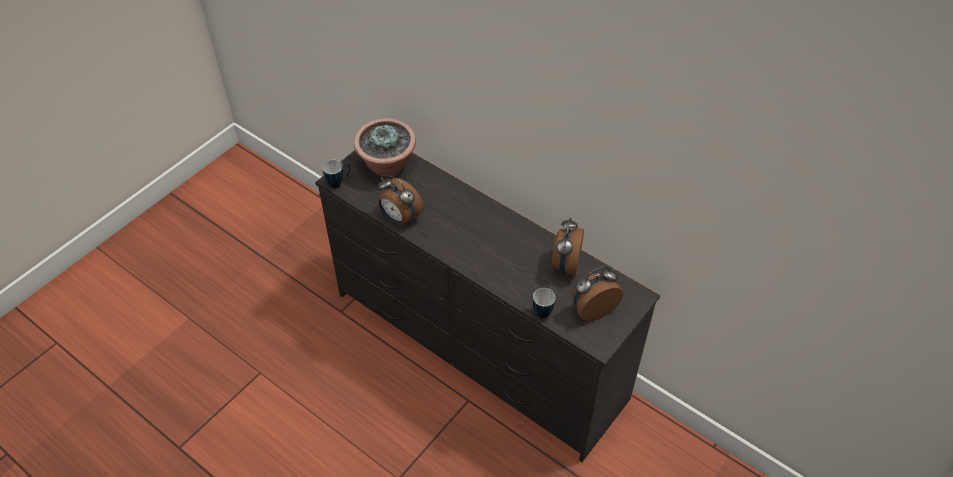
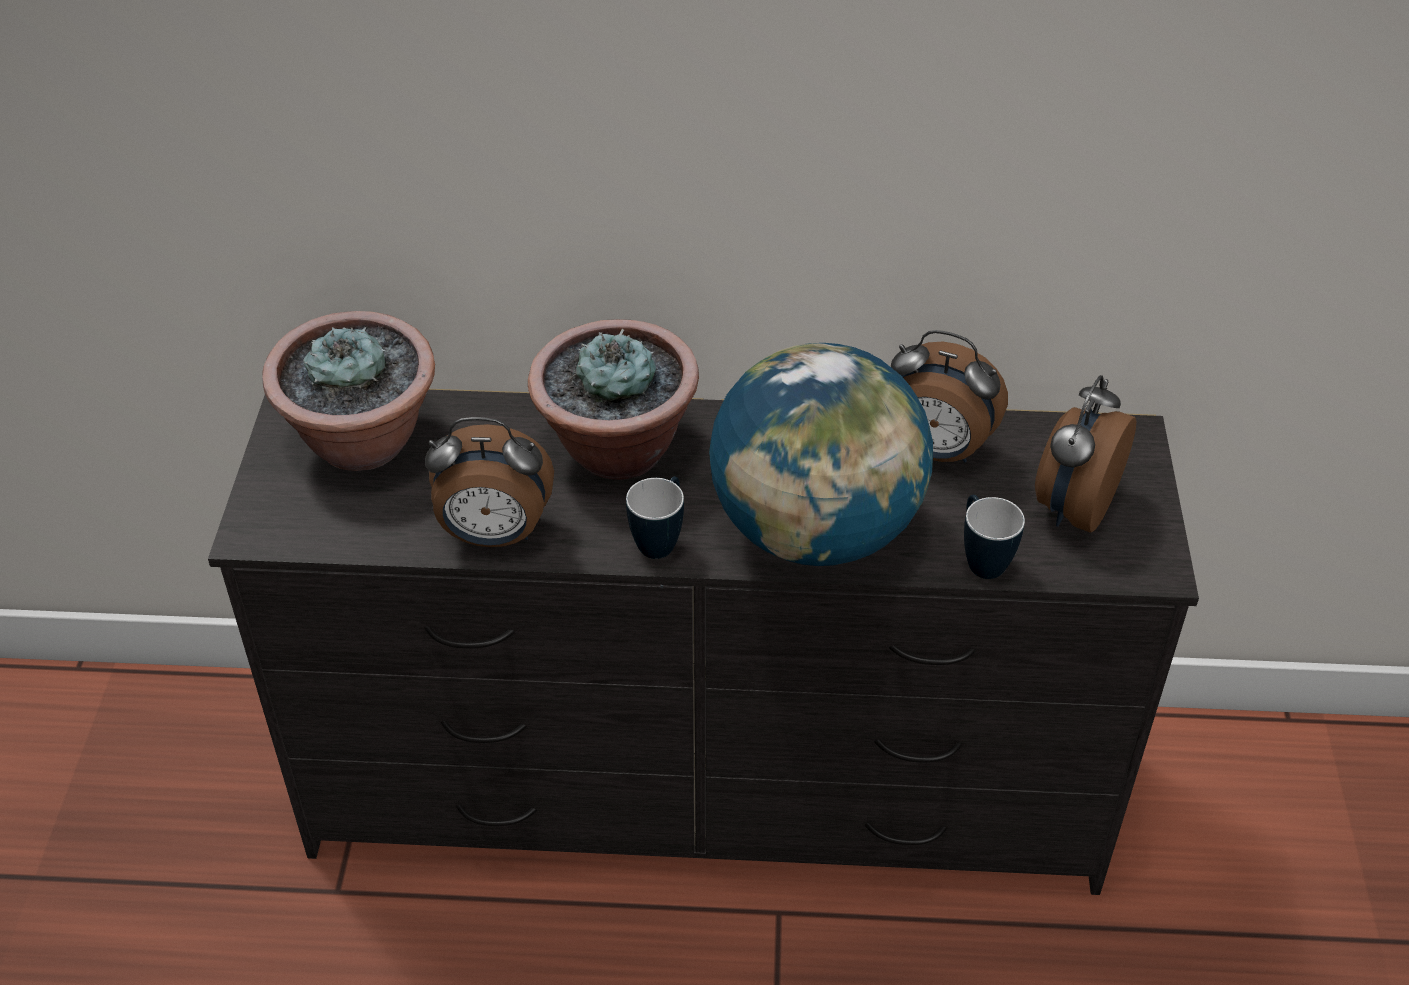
camera: 35 degrees left, 5 degrees down
(339, 182) = (272, 531): mug -> mug (661, 540)
(461, 209) = (616, 449): none -> potted plant
(499, 270) = (816, 531): none -> globe
(565, 264) = (936, 451): alarm clock -> alarm clock turned 45 degrees counterclockwise

